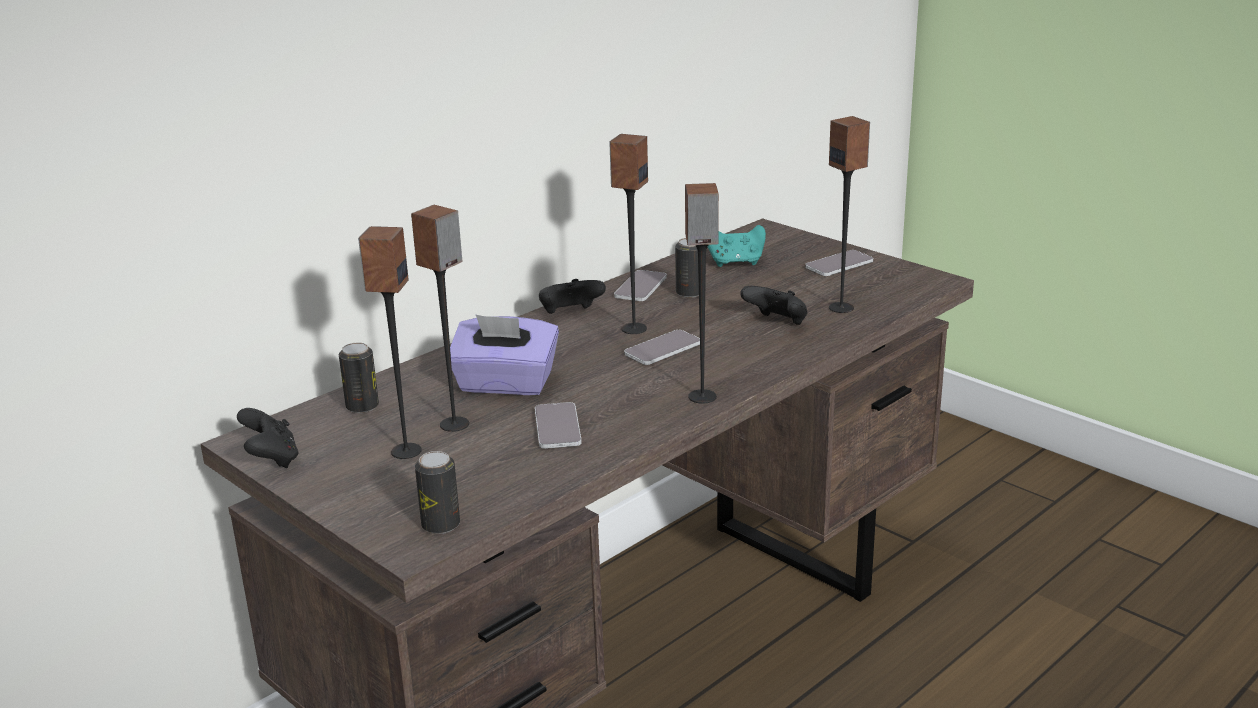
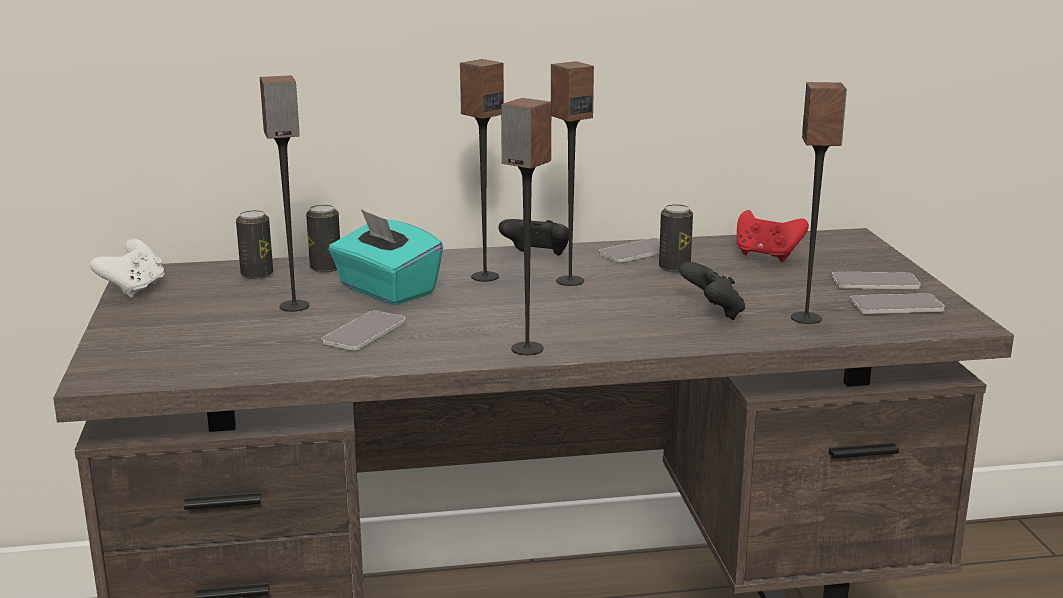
camera: 35 degrees right, 5 degrees down
(272, 459) = (134, 289): black game controller -> white game controller
(405, 451) = (225, 313): speaker -> speaker (484, 276)
(440, 525) = (148, 370): can -> can (325, 268)
(505, 384) = (386, 290): purple tissue box -> turquoise tissue box
(663, 349) = (565, 303): phone -> phone (896, 306)
(735, 263) = (766, 255): turquoise game controller -> red game controller

